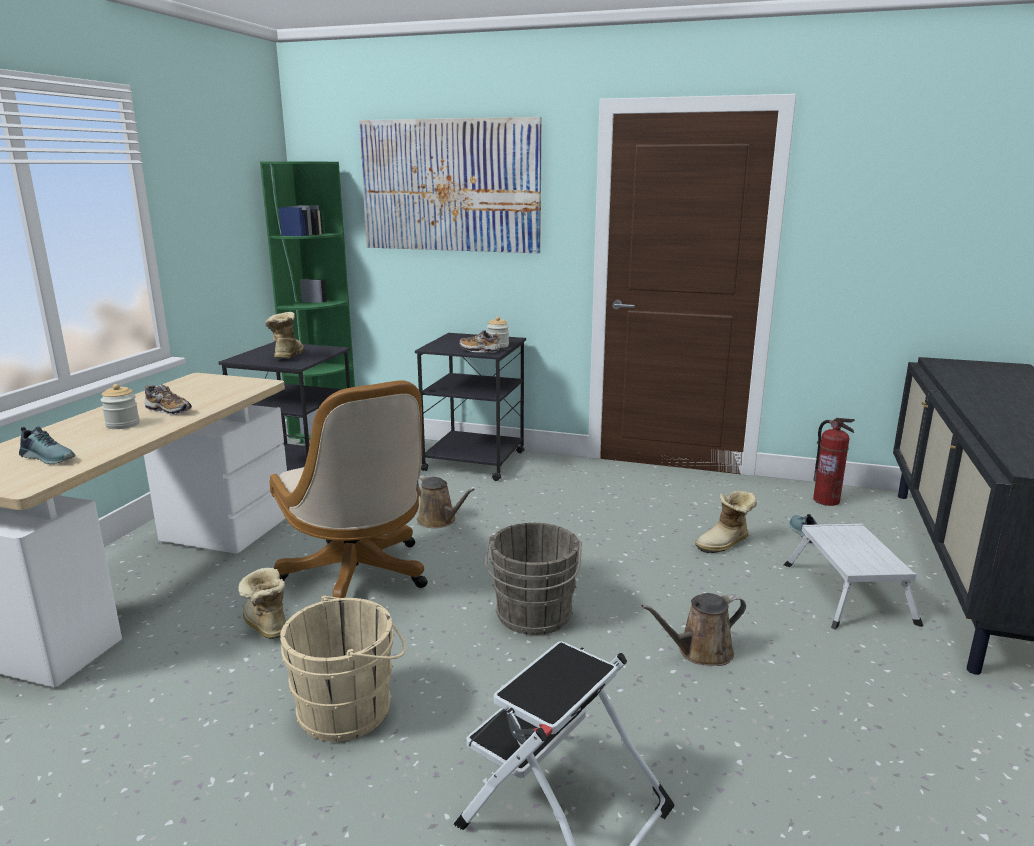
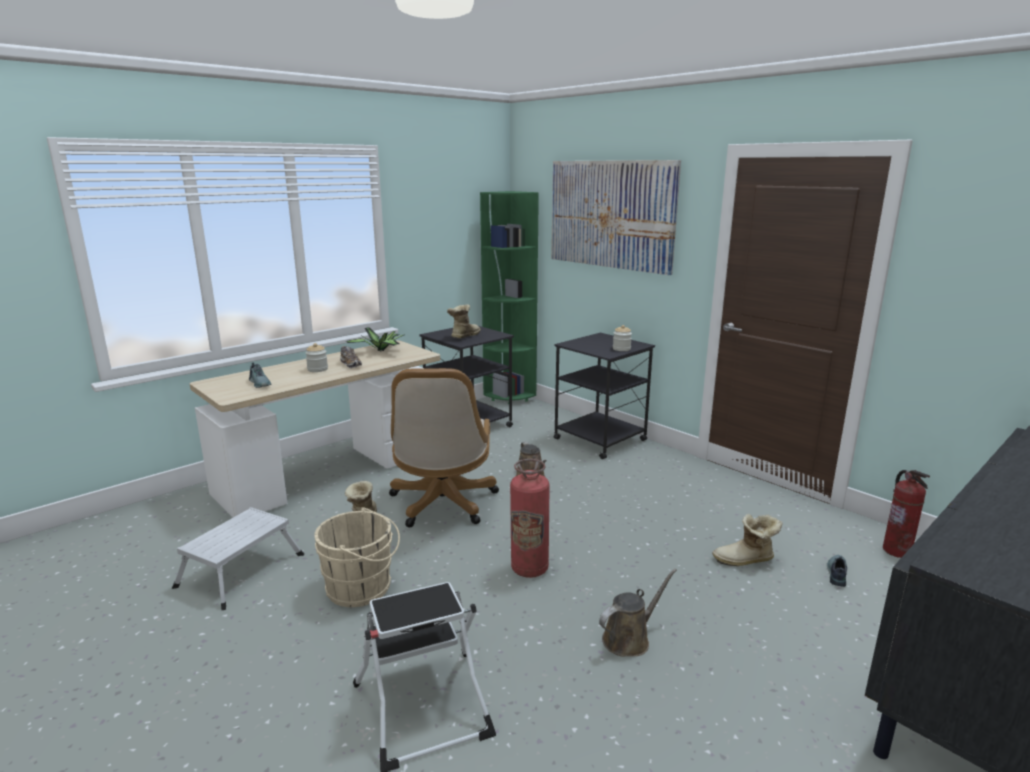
camera: 30 degrees right, 0 degrees up
(190, 388) = (381, 351): none -> potted plant
(479, 350) = (601, 351): shoe -> none
(533, 617) = (529, 569): grey bucket -> fire extinguisher
(700, 652) = (629, 639): brown watering can -> brown watering can turned 135 degrees clockwise
(848, 592) = (822, 639): white step ladder -> white step ladder (241, 570)

